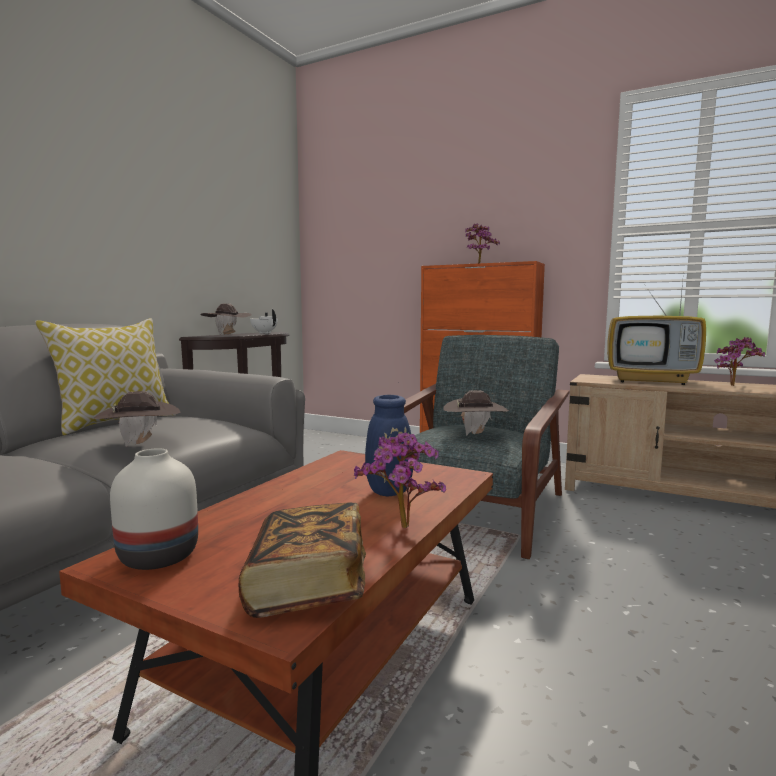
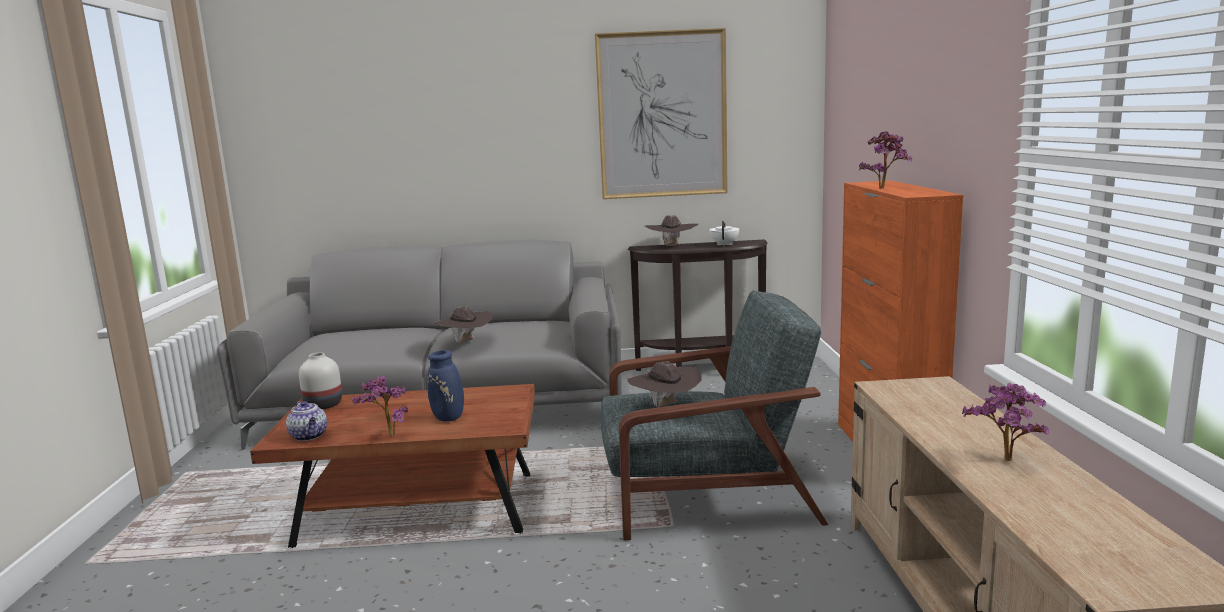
camera: 60 degrees right, 5 degrees up
(115, 422) = (513, 320): pillow -> none
(200, 205) = (662, 115): none -> picture
(308, 585) = (309, 436): book -> teapot
(652, 381) = (951, 415): television -> none

